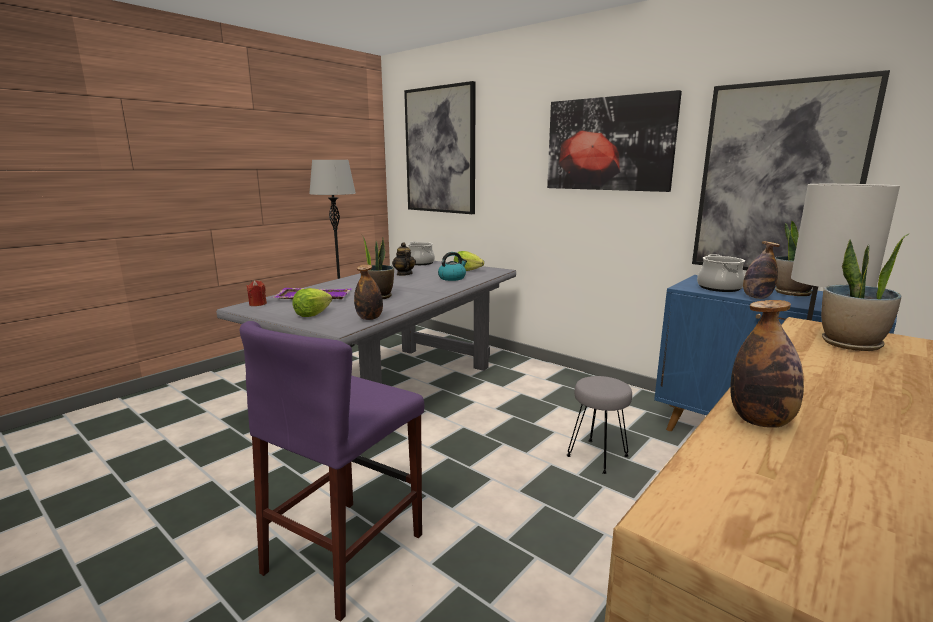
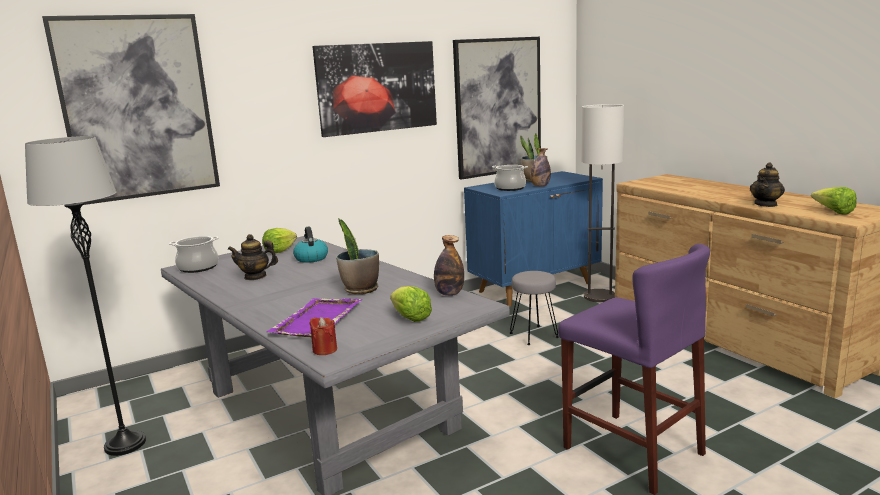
camera: 70 degrees left, 0 degrees up
(760, 421) = (766, 204): bottle -> teapot
(771, 505) = (833, 212): none -> lettuce
(850, 344) = (667, 183): potted plant -> none

